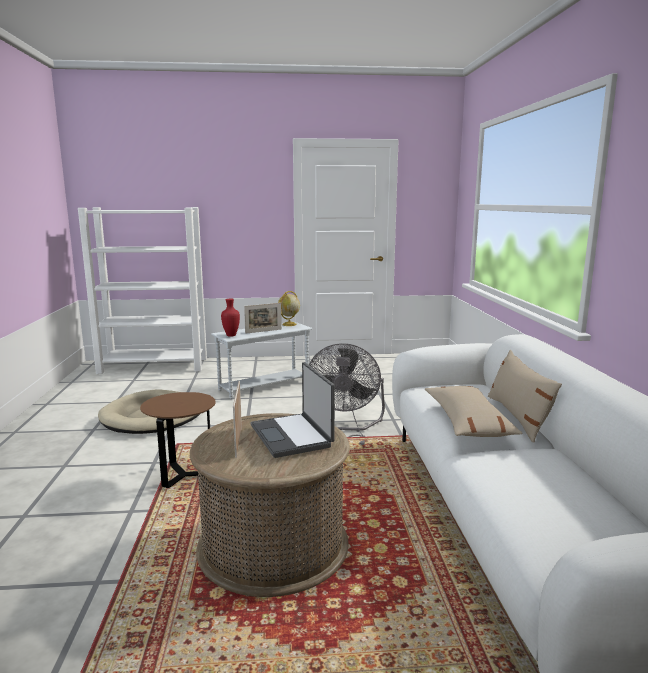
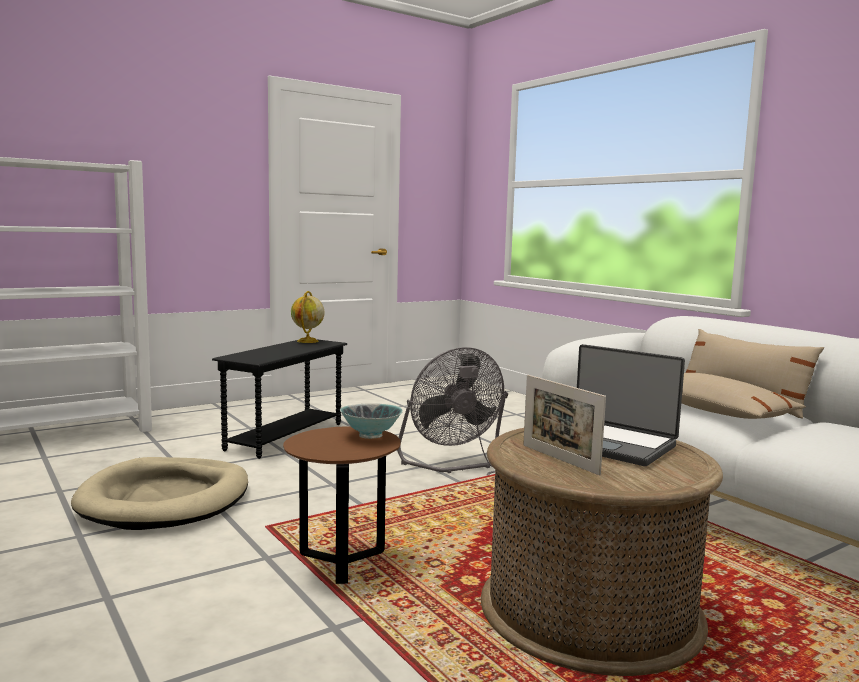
camera: 30 degrees left, 5 degrees down
(199, 402) = (371, 436): none -> bowl
(231, 335) = (253, 358): red vase -> none
(263, 331) = (289, 350): picture frame -> none
(264, 386) = (284, 437): white side table -> black side table

